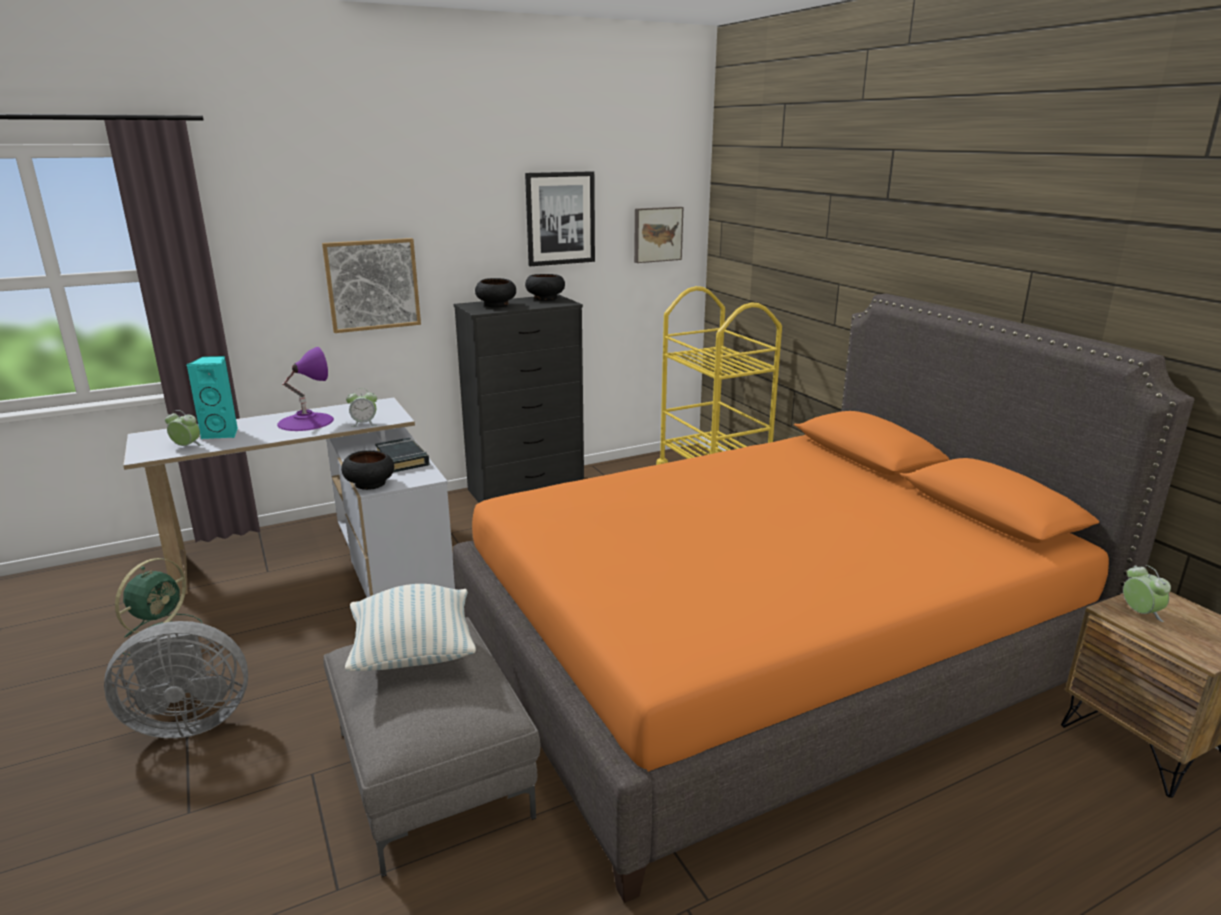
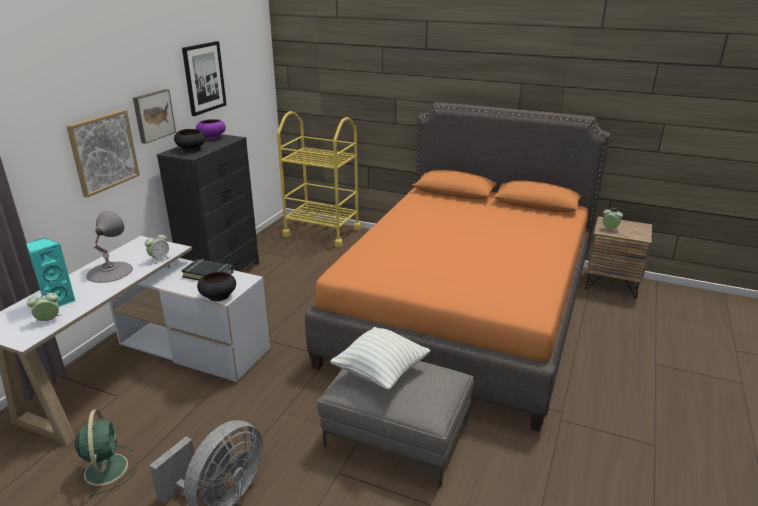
camera: 40 degrees left, 5 degrees up
(305, 421) = (109, 272): purple table lamp -> grey table lamp
(545, 298) = (212, 137): black bowl -> purple bowl
(657, 234) = (252, 79): picture -> picture (153, 115)

